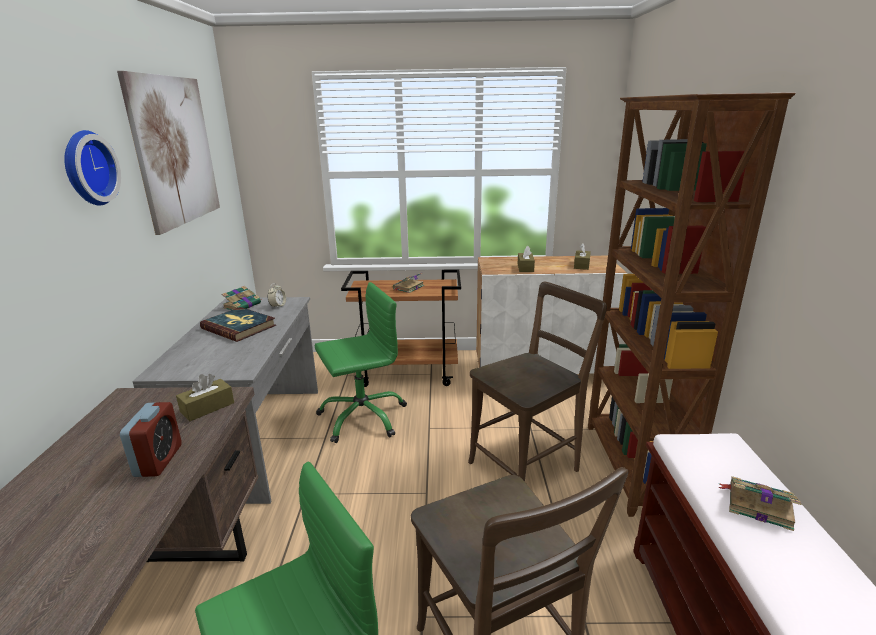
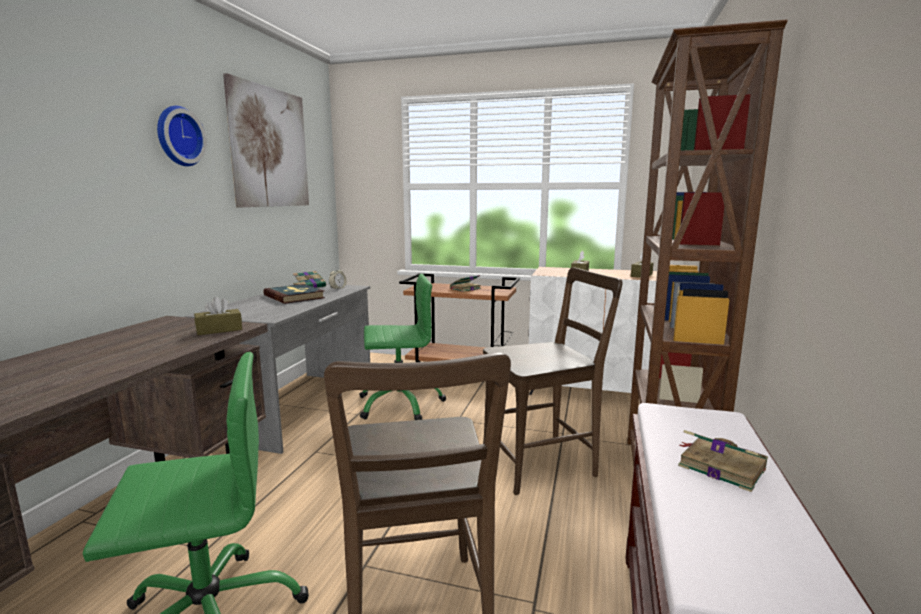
camera: 15 degrees right, 10 degrees down
(159, 460) = (152, 351): alarm clock -> none

